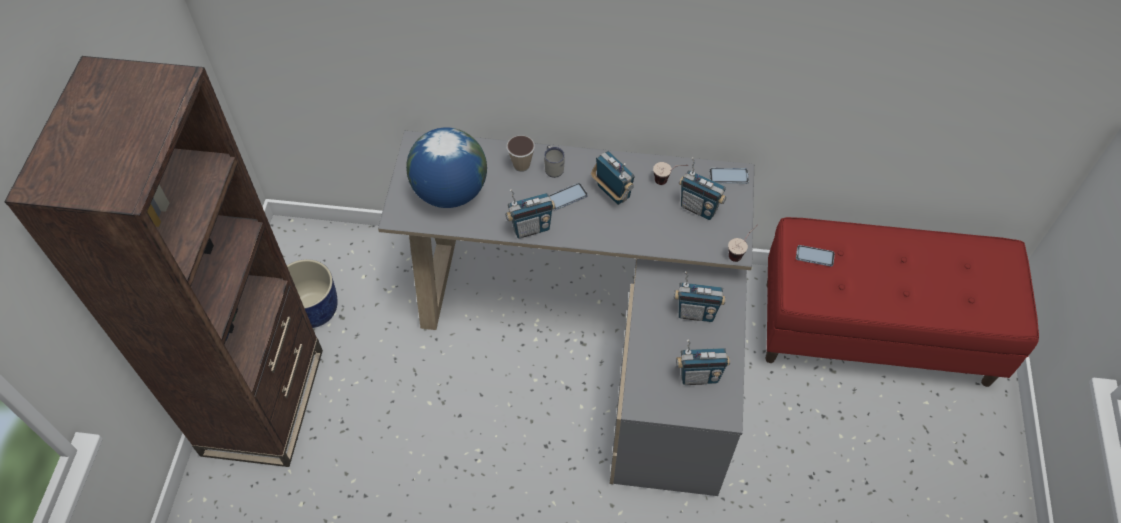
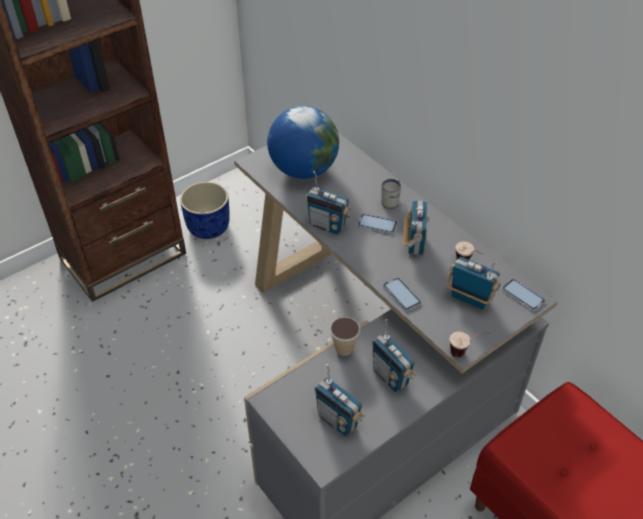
camera: 45 degrees right, 10 degrees down
(521, 165) = (371, 185): cup -> cup (344, 348)
(699, 208) = (469, 299): radio -> radio turned 135 degrees clockwise
(814, 256) = (563, 429): phone -> phone (401, 294)

